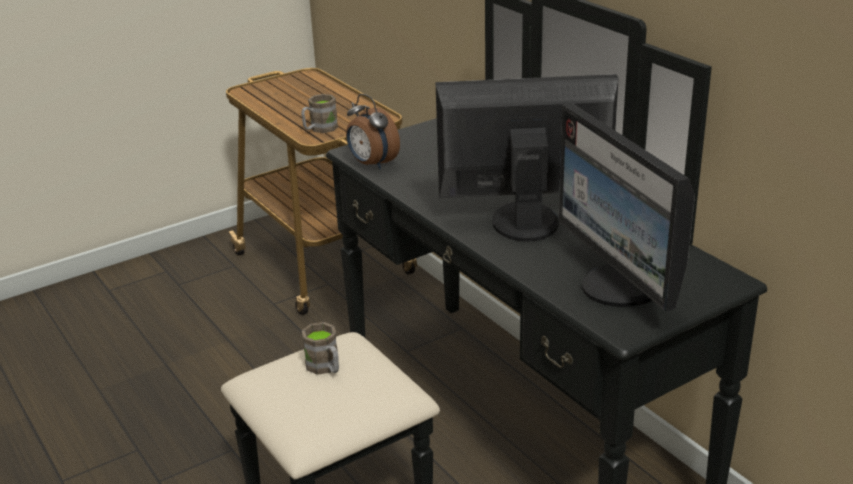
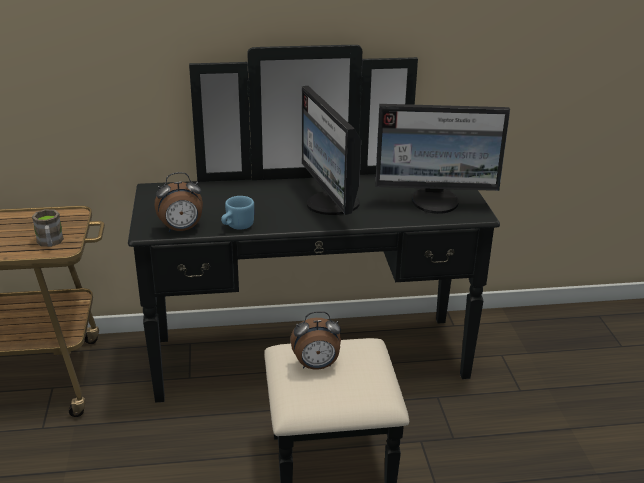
camera: 65 degrees left, 0 degrees up
(326, 367) = (316, 366): brown mug -> alarm clock
(407, 187) = (236, 226): none -> blue mug
(523, 221) = (331, 204): monitor -> monitor turned 45 degrees counterclockwise

